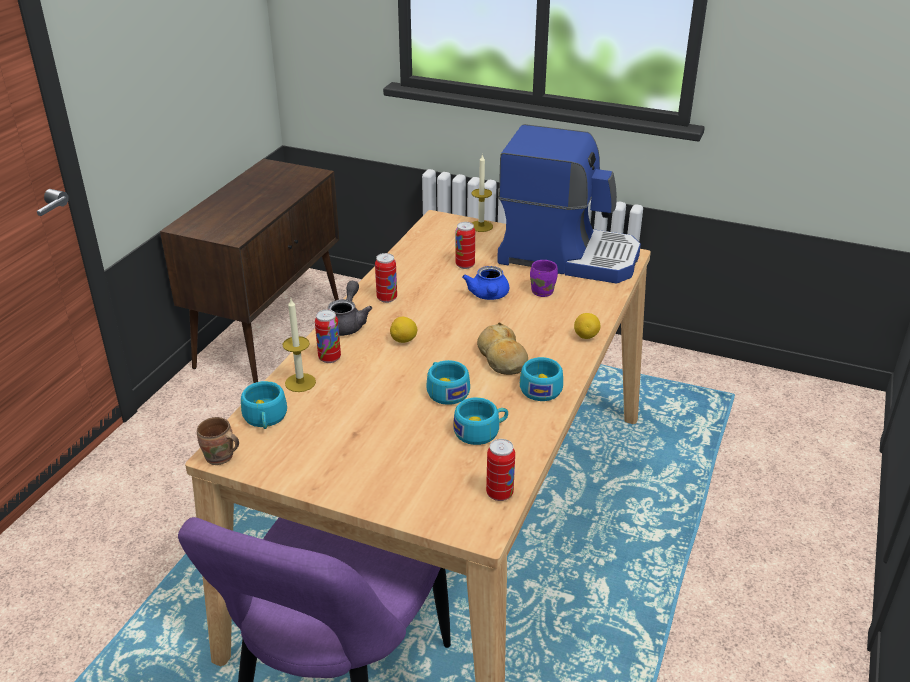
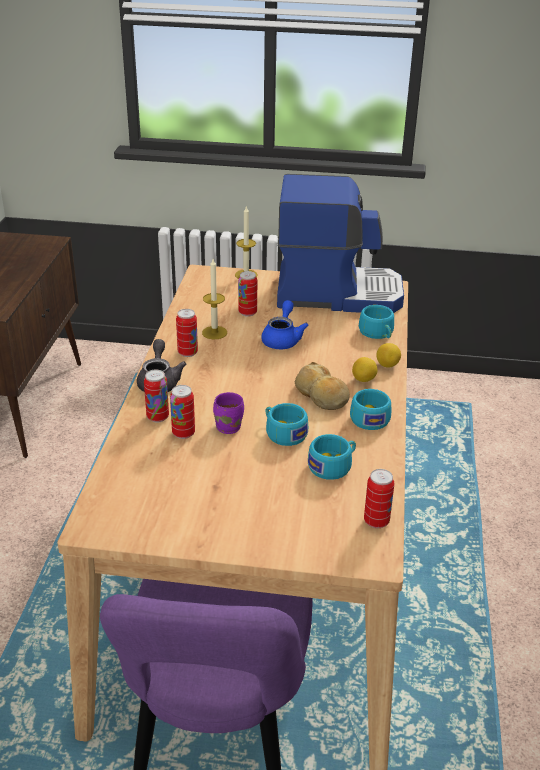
camera: 15 degrees left, 0 degrees up
(220, 458) = (92, 532): brown mug -> none
(265, 419) = (120, 486): turquoise cup -> turquoise cup (378, 334)
(300, 382) = (139, 445): candle -> candle (214, 332)
(347, 377) = (183, 433): none -> can
(404, 340) = (222, 391): lemon -> lemon (364, 380)
(488, 296) = (282, 339): blue teapot -> blue teapot turned 150 degrees counterclockwise
(543, 291) = (330, 328): purple mug -> purple mug (229, 426)

